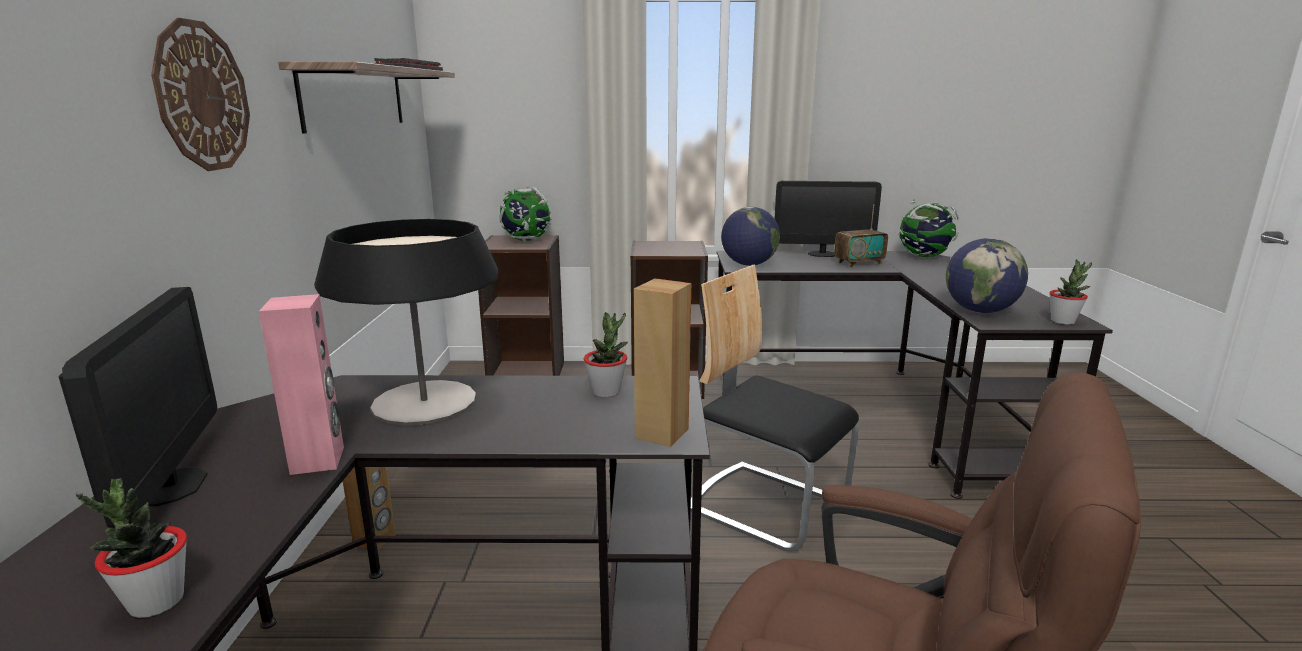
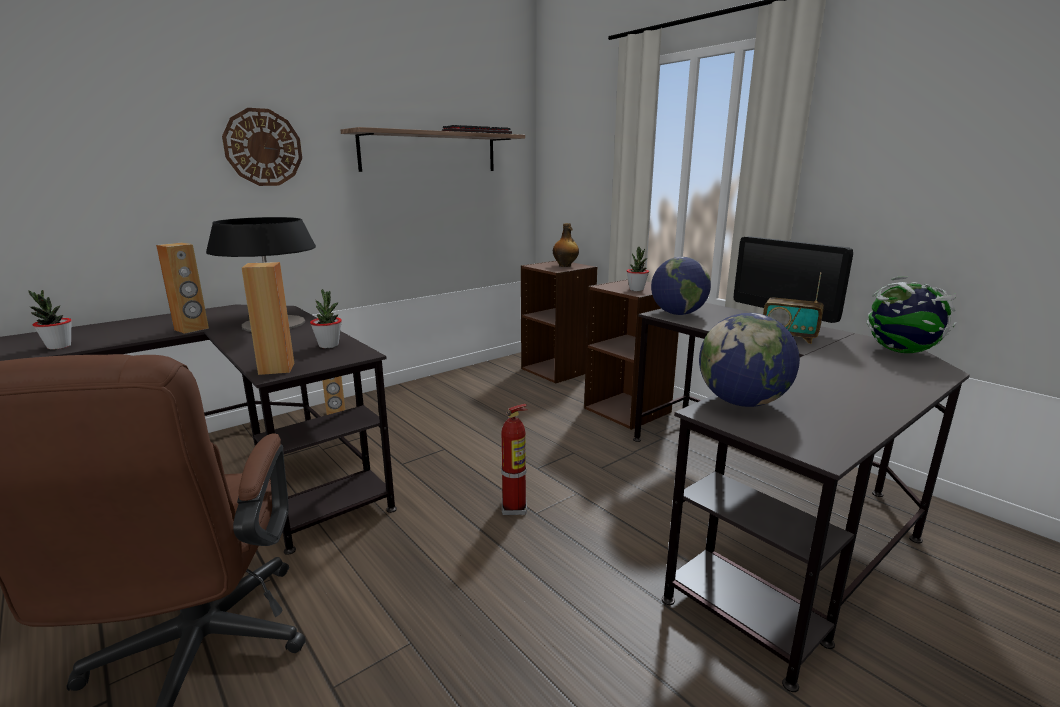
camera: 50 degrees right, 0 degrees up
(170, 487) = (153, 321): monitor -> none
(318, 460) = (191, 329): pink speaker -> brown speaker
(526, 240) = (565, 266): globe -> bottle
(767, 505) = (514, 508): chair -> fire extinguisher
(1063, 321) = (803, 444): potted plant -> potted plant (636, 290)

